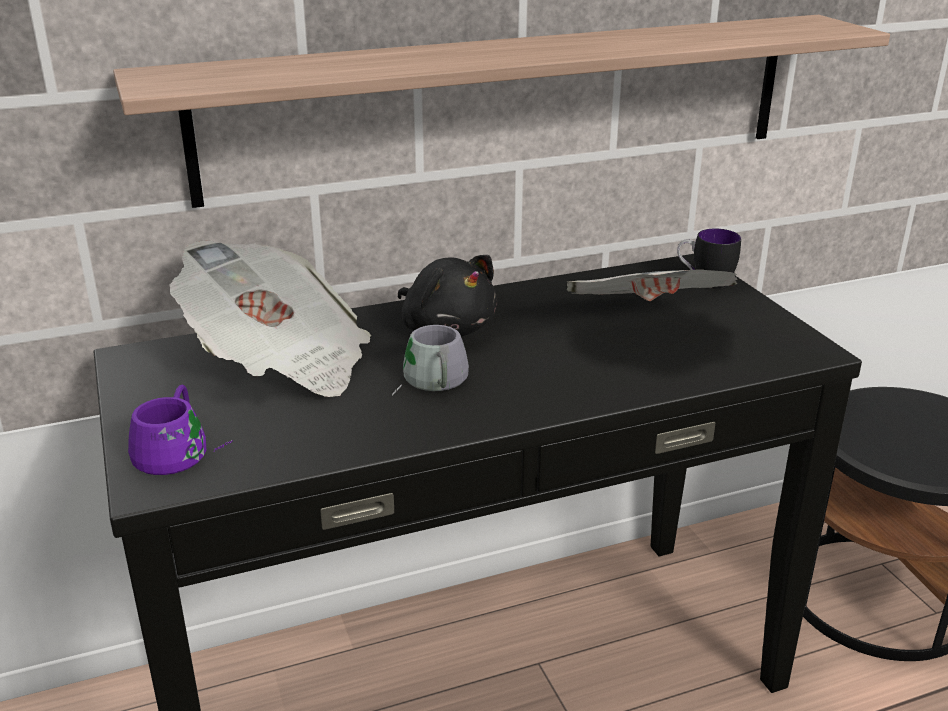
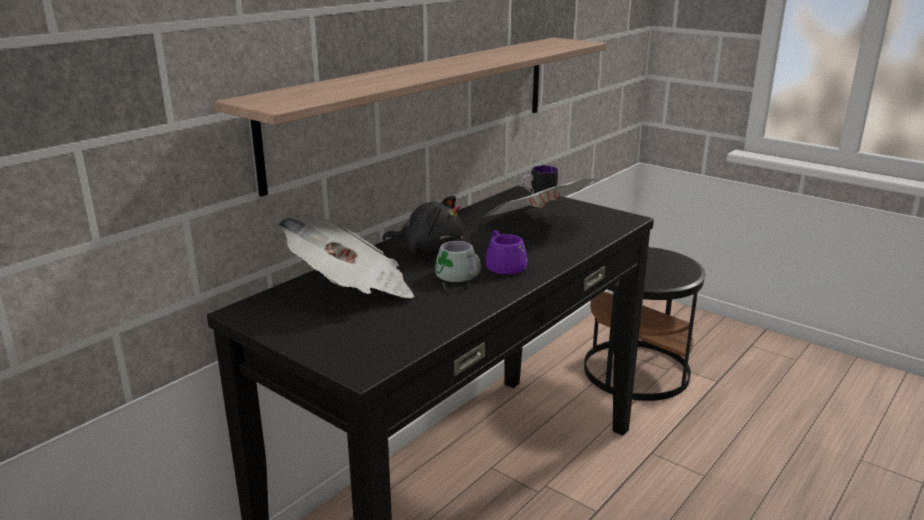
camera: 30 degrees left, 5 degrees down
(181, 450) = (356, 348): purple mug -> purple mug (507, 264)

